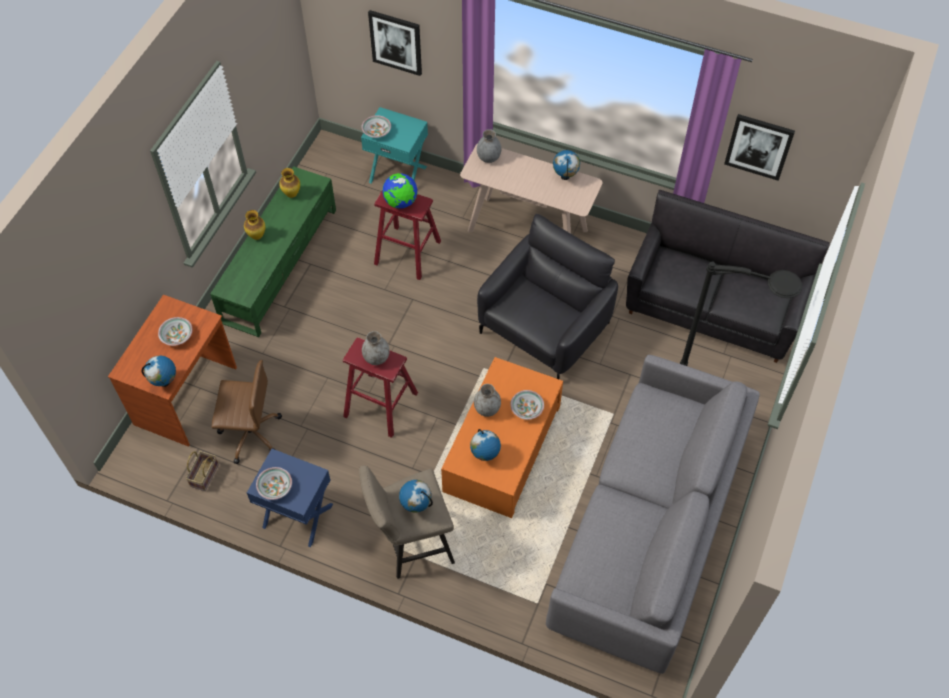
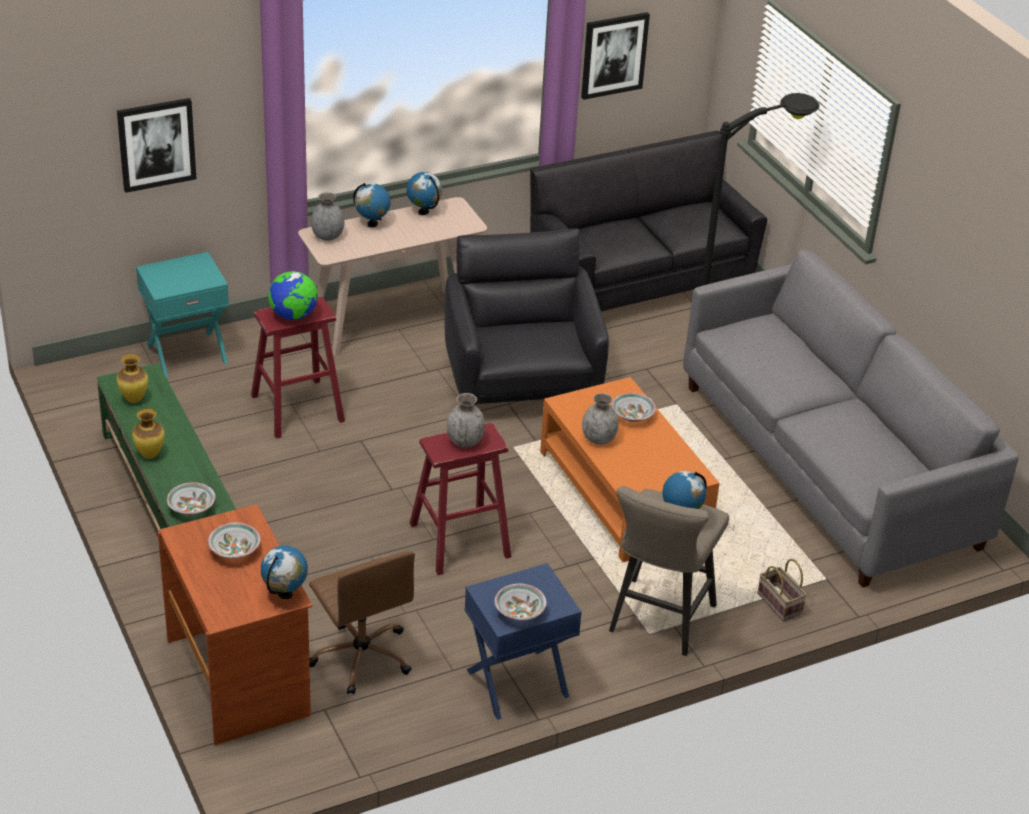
camera: 50 degrees left, 20 degrees down
(204, 476) = (369, 726): basket -> basket (781, 604)
(250, 433) = (361, 656): brown office chair -> brown office chair turned 105 degrees clockwise
(376, 132) = (165, 287): bowl -> bowl (191, 508)
(485, 455) = (651, 472): globe -> globe (372, 224)

